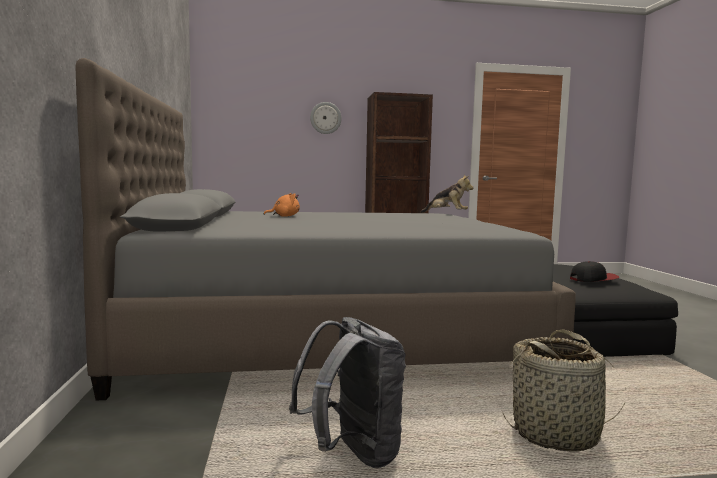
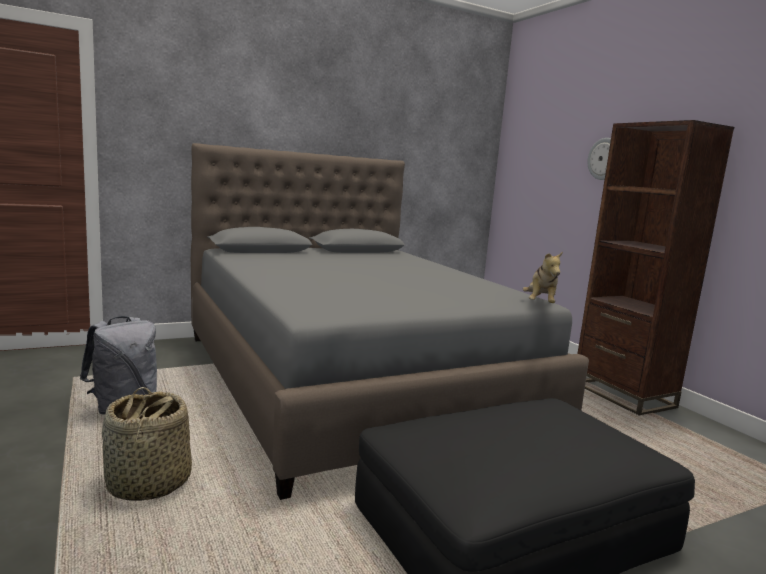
camera: 70 degrees right, 5 degrees up
(284, 216) = (371, 262): orange plush toy -> none
(593, 279) = (470, 446): cap -> none

